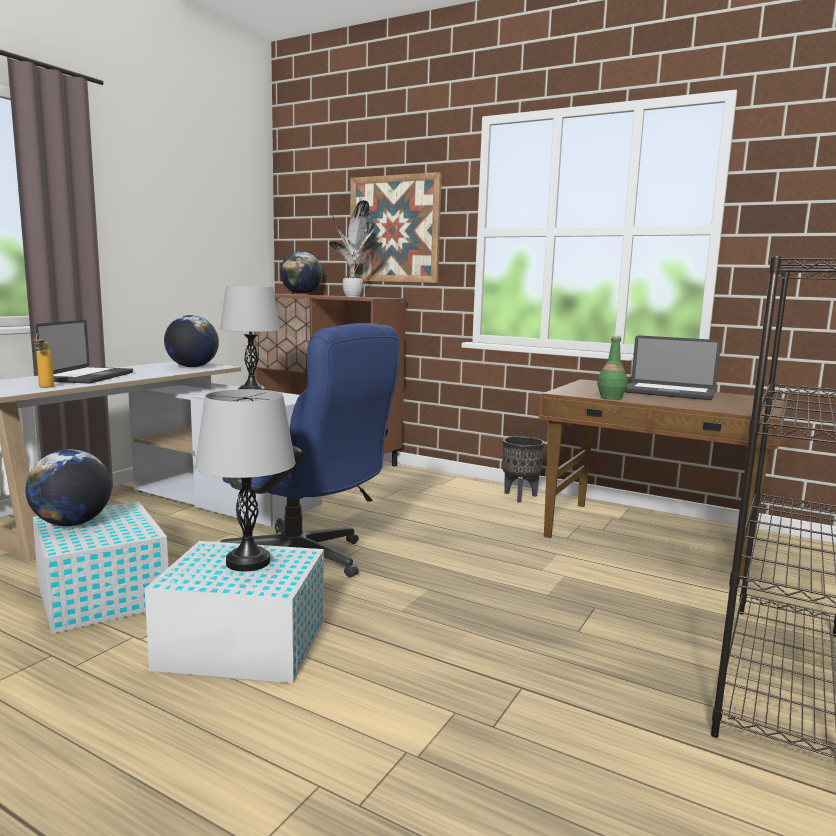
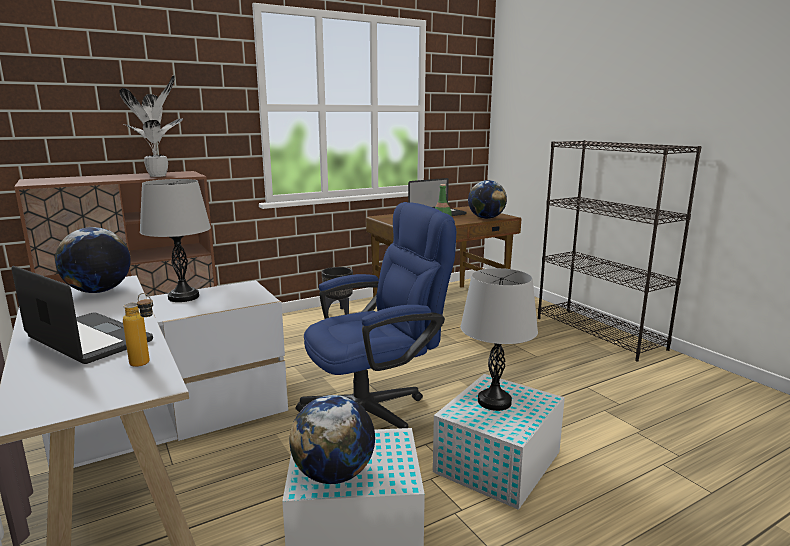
camera: 60 degrees left, 5 degrees up
(301, 294) = (60, 179): globe -> globe (486, 218)
(394, 229) = (167, 102): picture -> none

